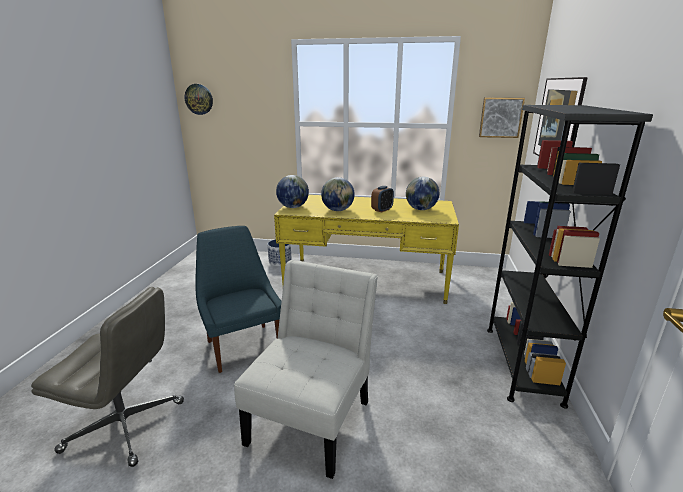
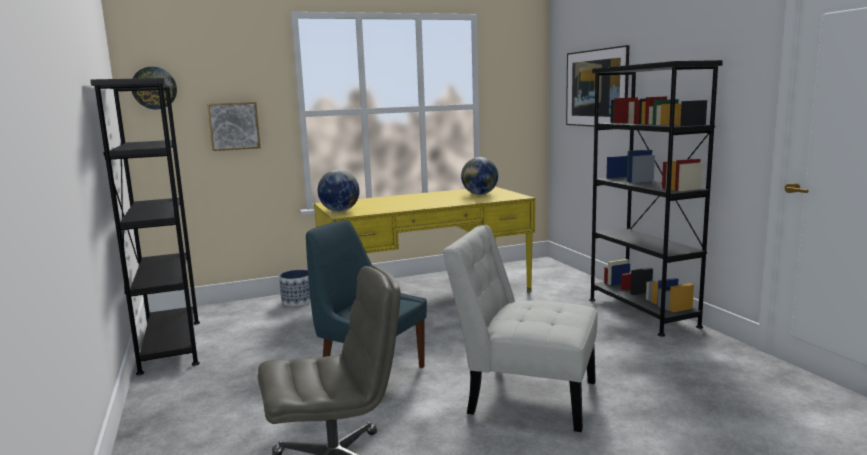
camera: 30 degrees left, 10 degrees down
(178, 277) = (171, 345): none -> black bookcase
(313, 417) = (525, 395): white chair -> white chair turned 60 degrees counterclockwise
(338, 210) = (397, 206): globe -> none
(382, 210) = (443, 199): alarm clock -> none
(500, 117) = (522, 95): picture -> picture (234, 126)

